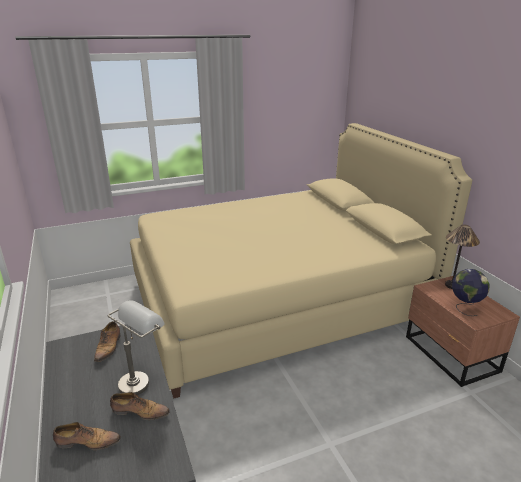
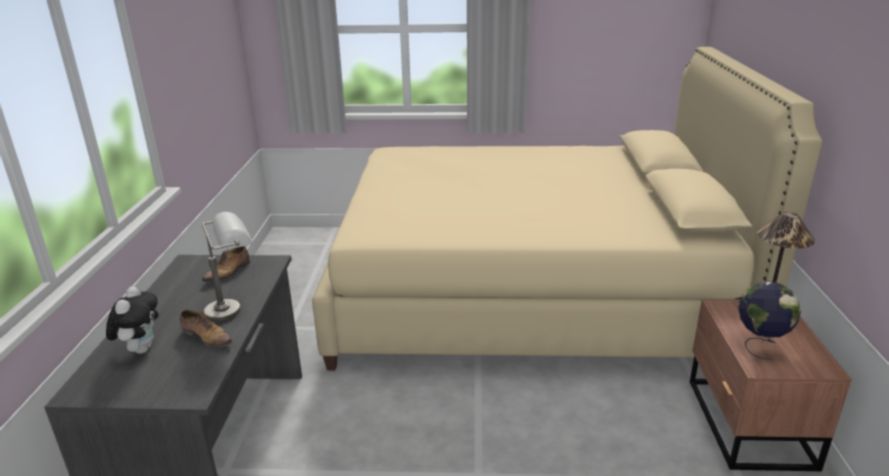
camera: 25 degrees right, 0 degrees up
(87, 442) = (141, 349): shoe -> plush toy

